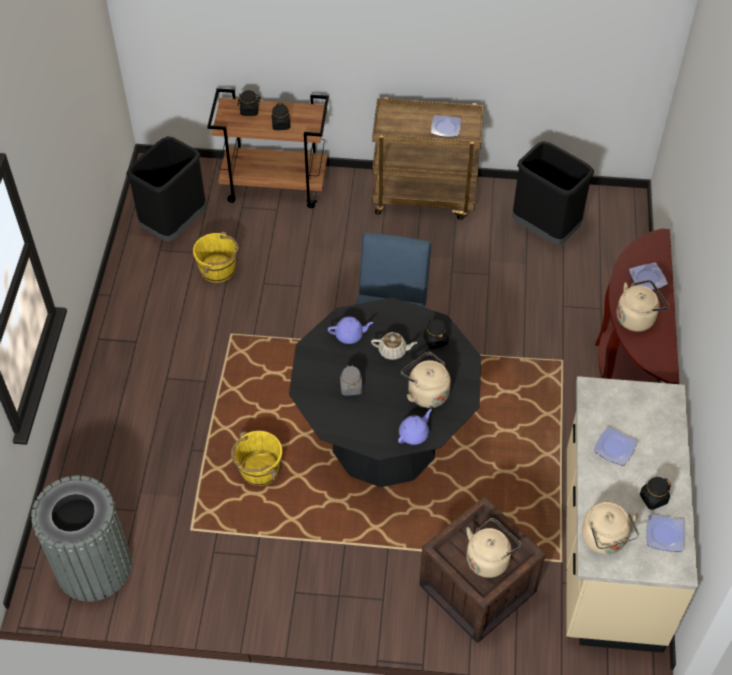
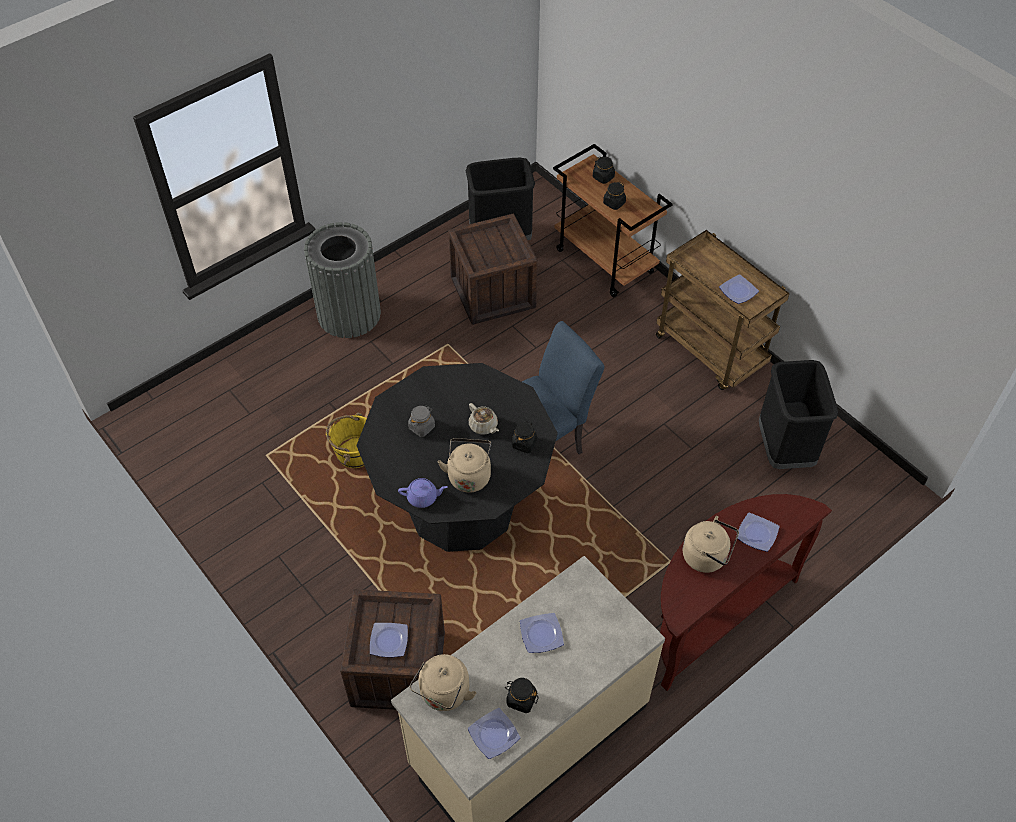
camera: 45 degrees right, 0 degrees up
(93, 566) = (185, 428): grey trash can -> grey trash can (349, 314)
(218, 269) = (493, 292): yellow bucket -> crate
(350, 335) = (467, 390): purple teapot -> none
(489, 558) = (389, 641): beige kettle -> plate

